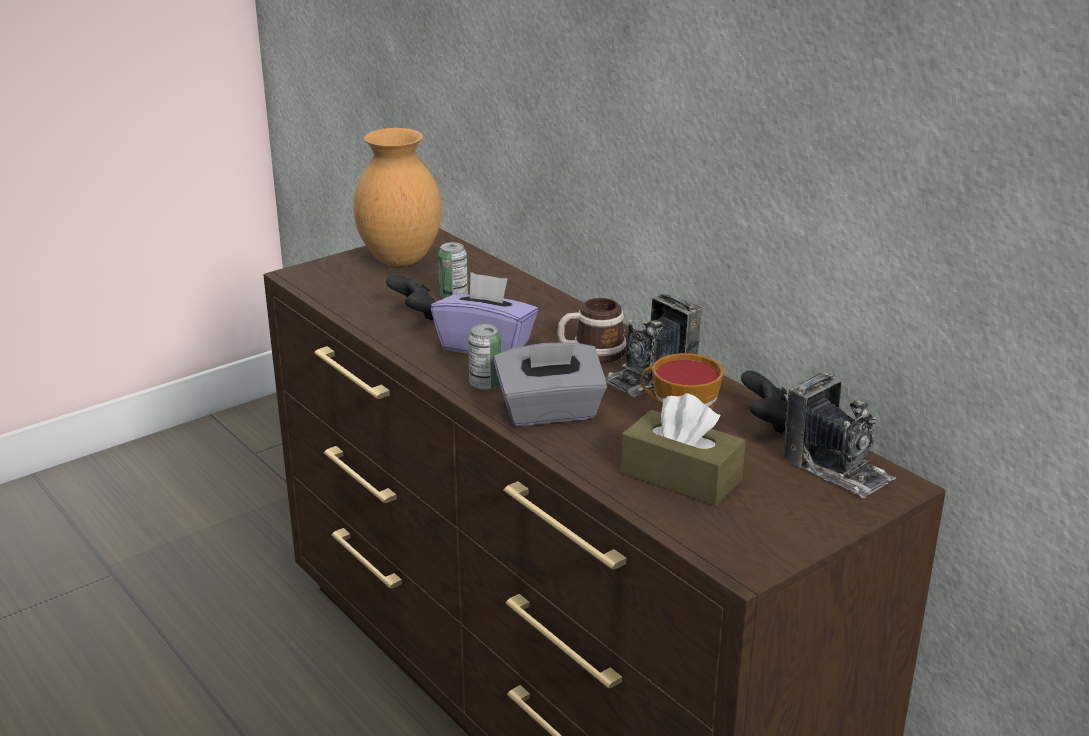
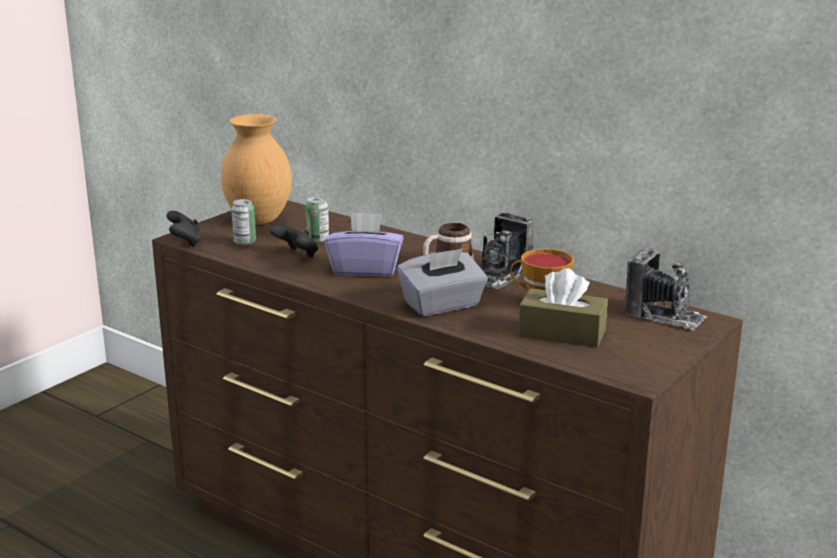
camera: 15 degrees left, 5 degrees down
(485, 384) = (382, 293): can -> can (244, 242)
(766, 423) = (600, 294): black game controller -> black game controller (185, 243)

